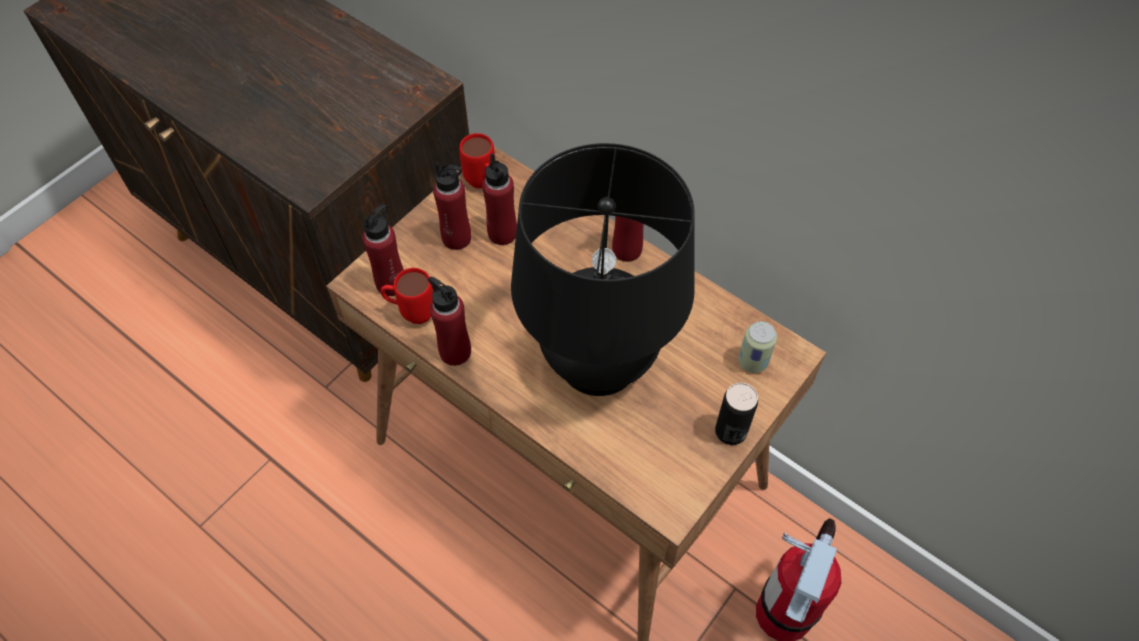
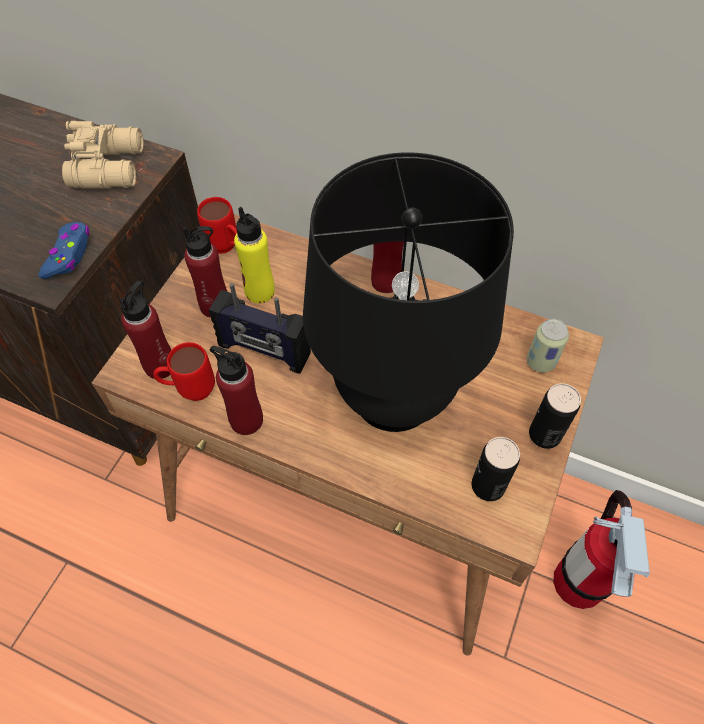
camera: 15 degrees left, 0 degrees up
(332, 164) = (69, 255): none -> blue game controller
(391, 84) = (110, 166): none -> beige binoculars
(489, 291) = (264, 351): none -> radio
(502, 233) = (260, 291): red bottle -> yellow bottle
(659, 464) = (488, 485): none -> can

